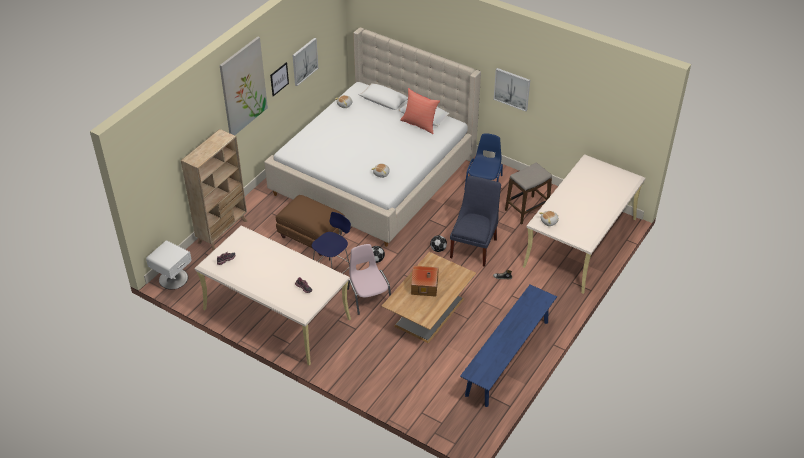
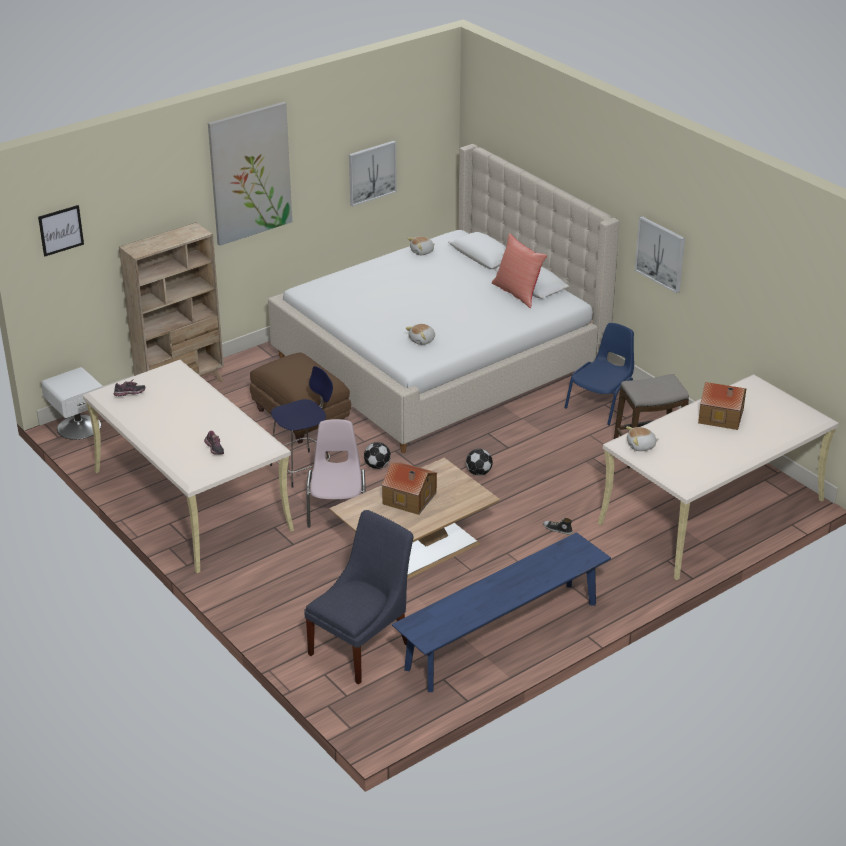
camera: 20 degrees right, 10 degrees down
(279, 79) = (320, 184): picture -> picture (61, 230)
(474, 246) = (537, 481): blue chair -> blue chair (363, 646)
(582, 189) = (721, 416): none -> toy house

